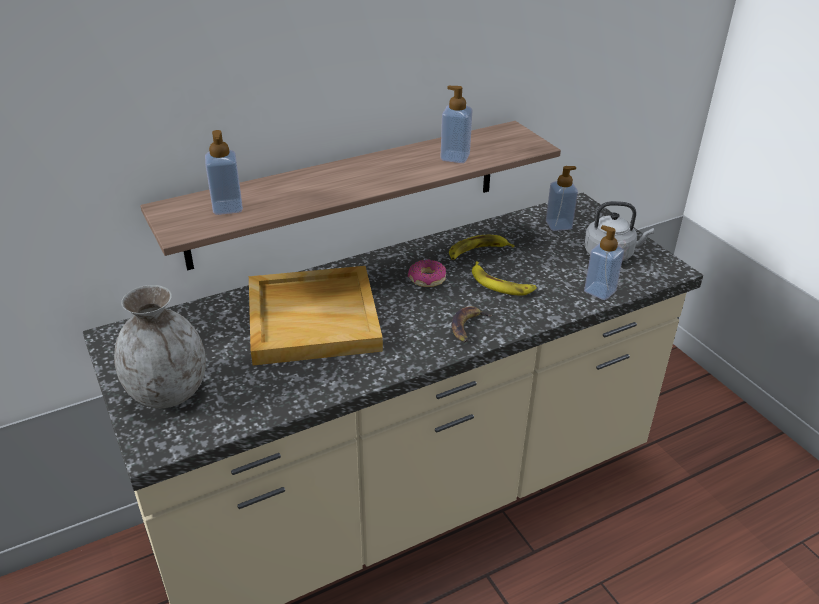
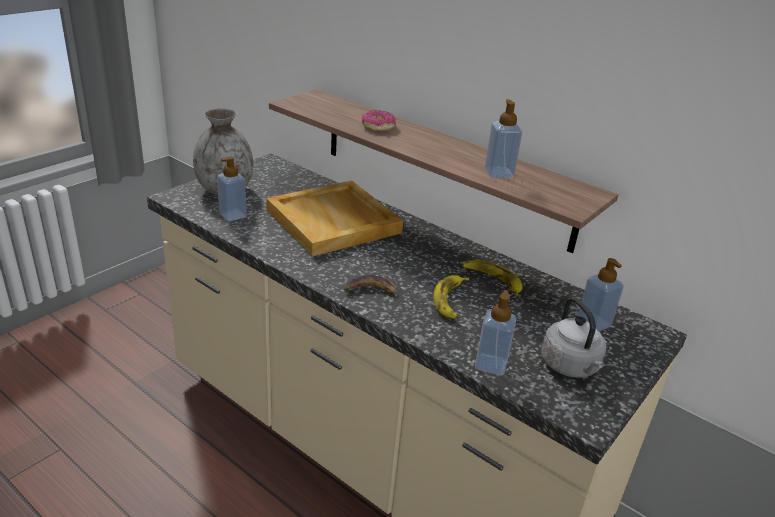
camera: 65 degrees right, 5 degrees down
(227, 207) = (333, 110): soap dispenser -> soap dispenser (233, 215)
(427, 279) = (425, 260): donut -> donut (378, 126)

